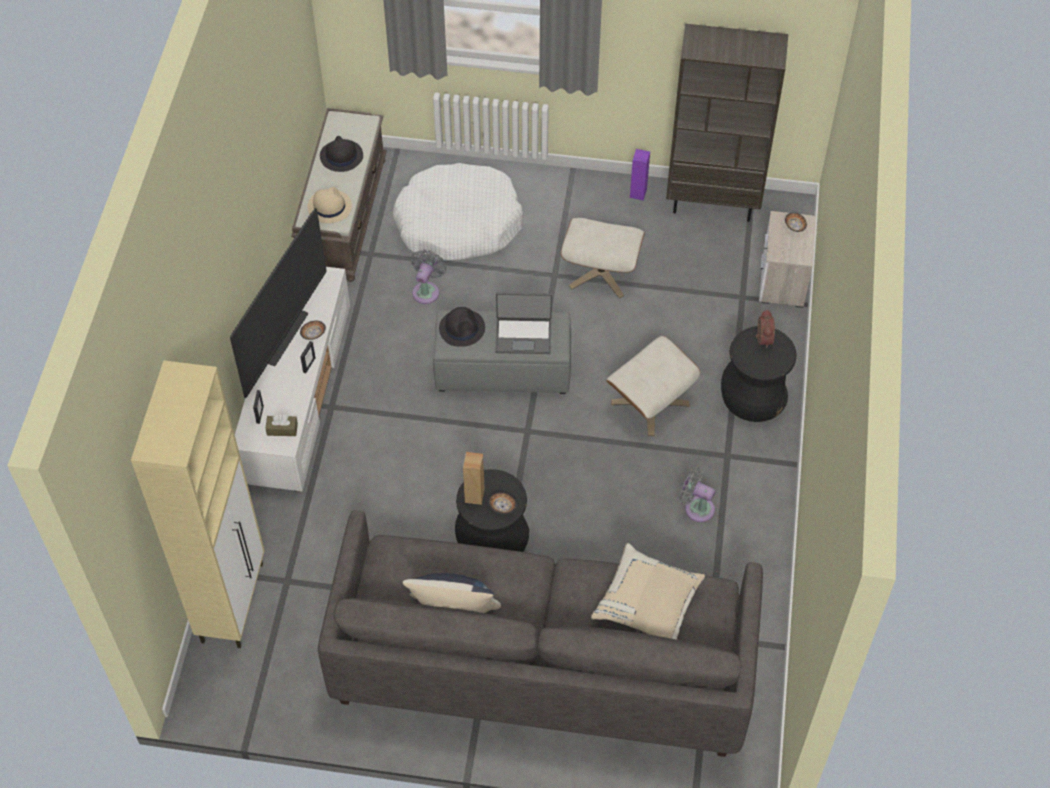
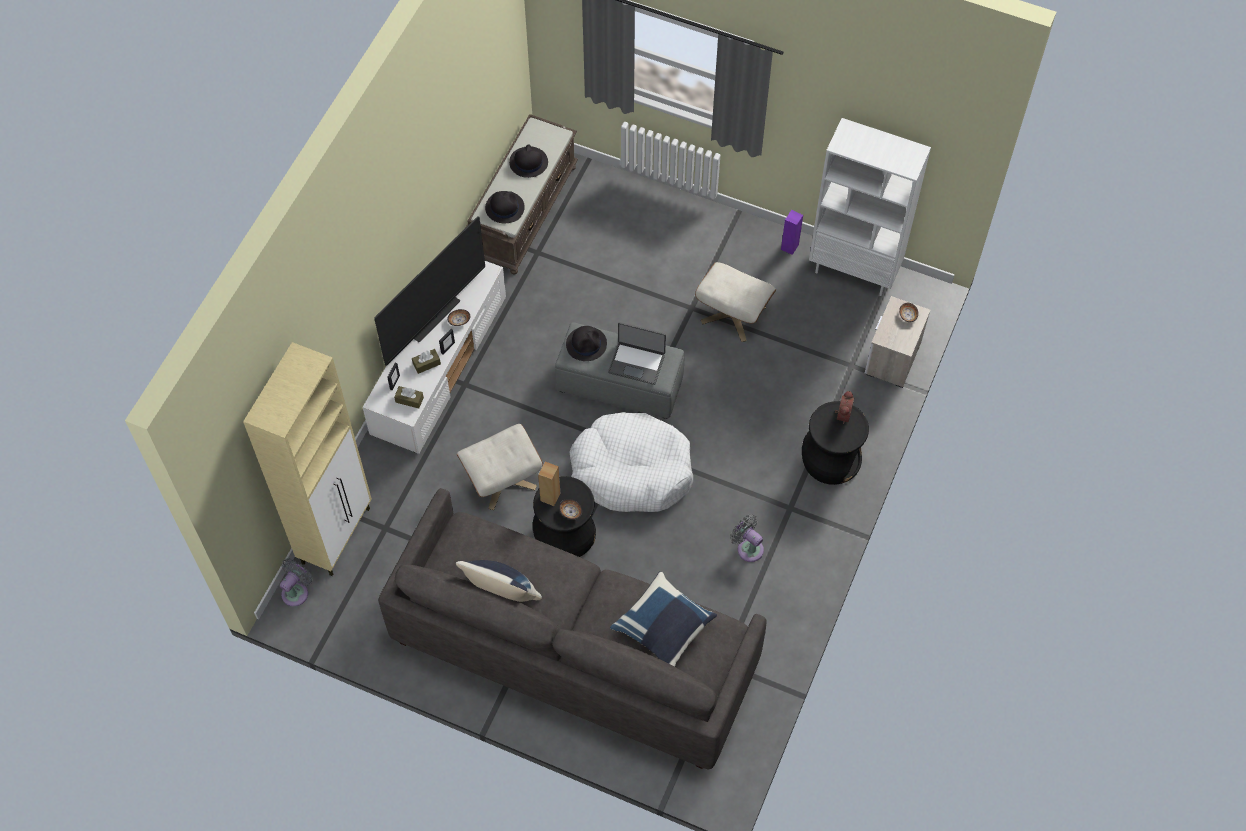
camera: 15 degrees right, 5 degrees up
(290, 387) = (426, 364): none -> brown tissue box
(329, 207) = (504, 207): beige hat -> black hat
(427, 290) = (576, 297): grey fan -> grey fan (297, 591)
(458, 223) = (621, 241): white dog bed -> white dog bed (631, 471)
(648, 605) = (664, 628): beige pillow -> blue pillow
(650, 403) = (738, 444): beige ottoman -> beige ottoman (502, 478)
(713, 202) = (854, 270): brown bookcase -> white bookcase

